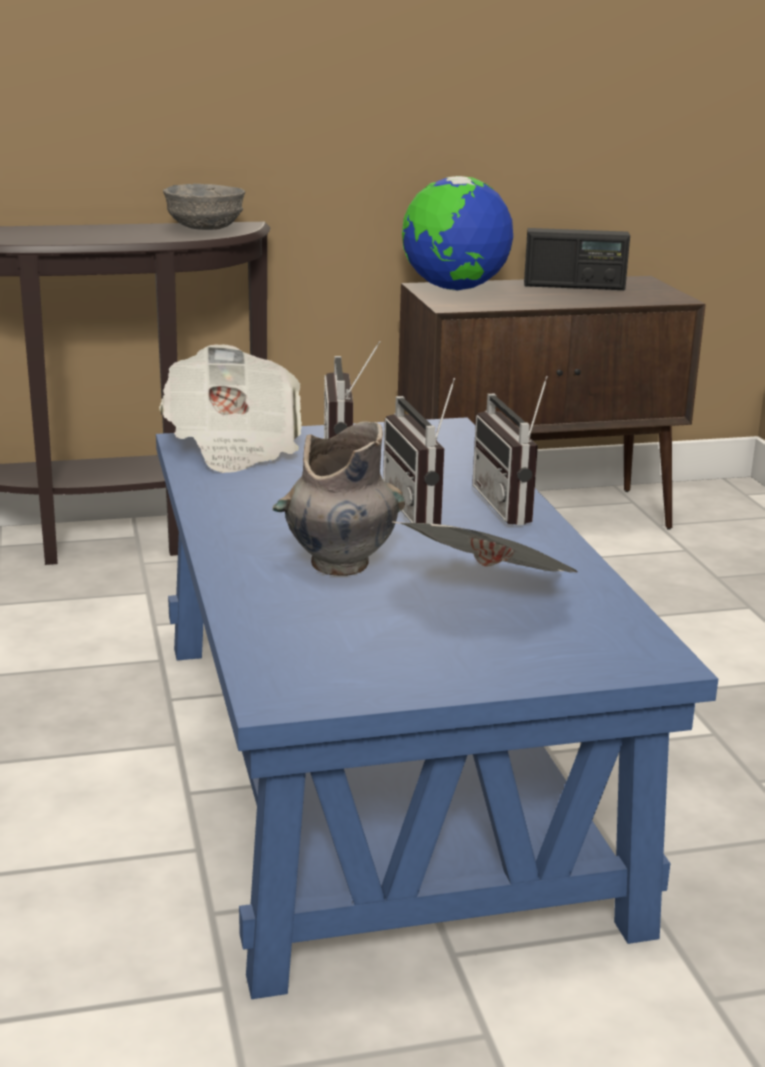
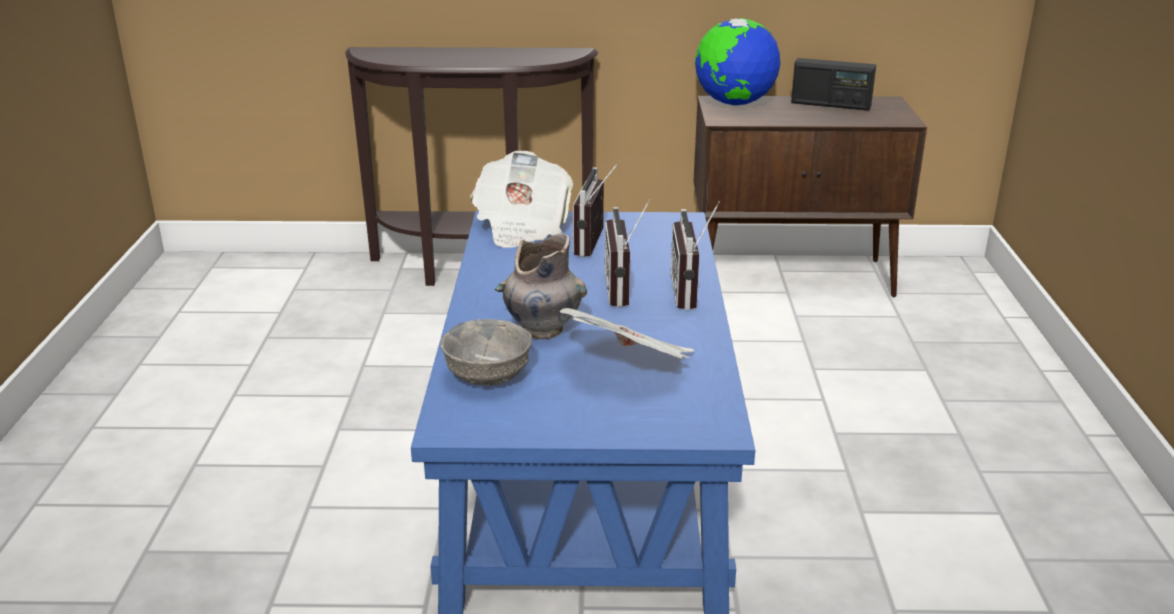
camera: 15 degrees right, 5 degrees up
(204, 229) = (544, 54): grey bowl -> grey bowl (486, 377)

